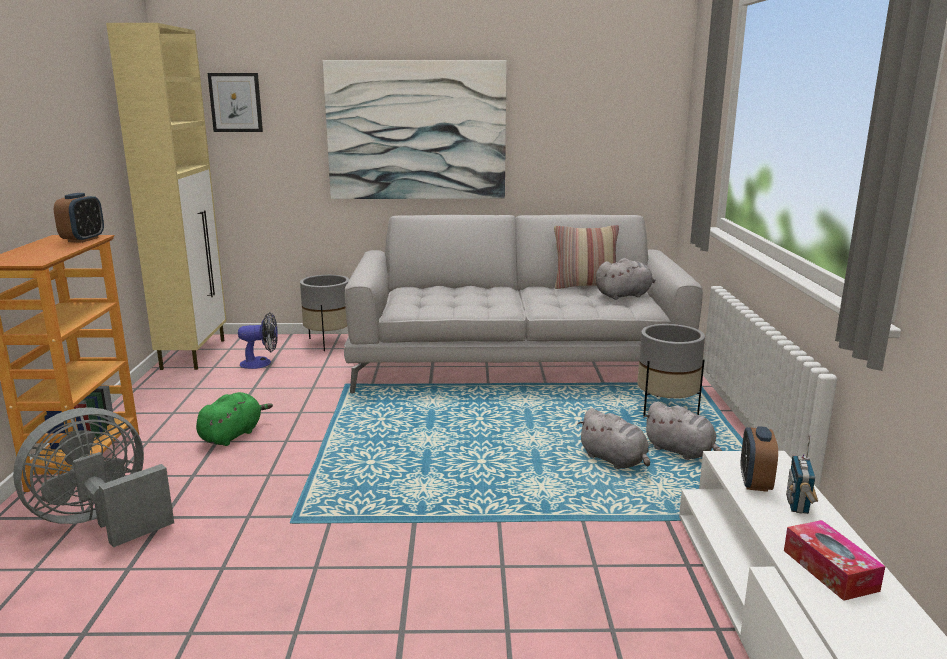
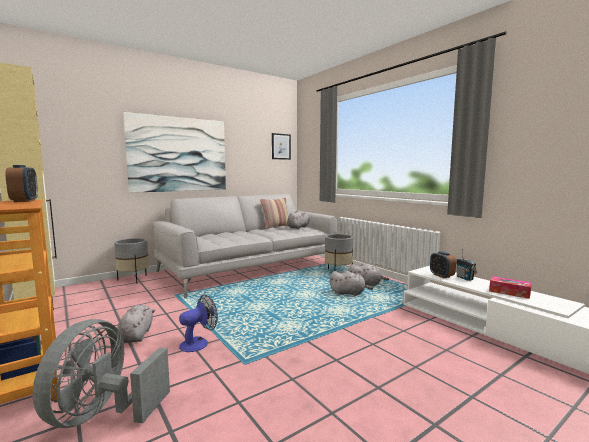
camera: 35 degrees left, 10 degrees down
(232, 435) = (136, 335): green plush toy -> grey plush toy
(235, 102) = (61, 133): picture -> picture (281, 146)
(261, 363) = (101, 297): fan -> fan (198, 343)

